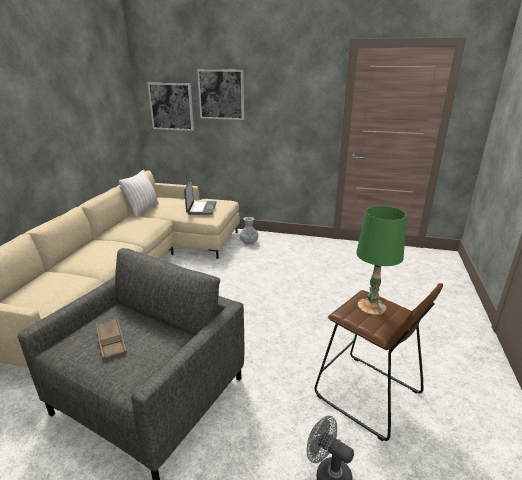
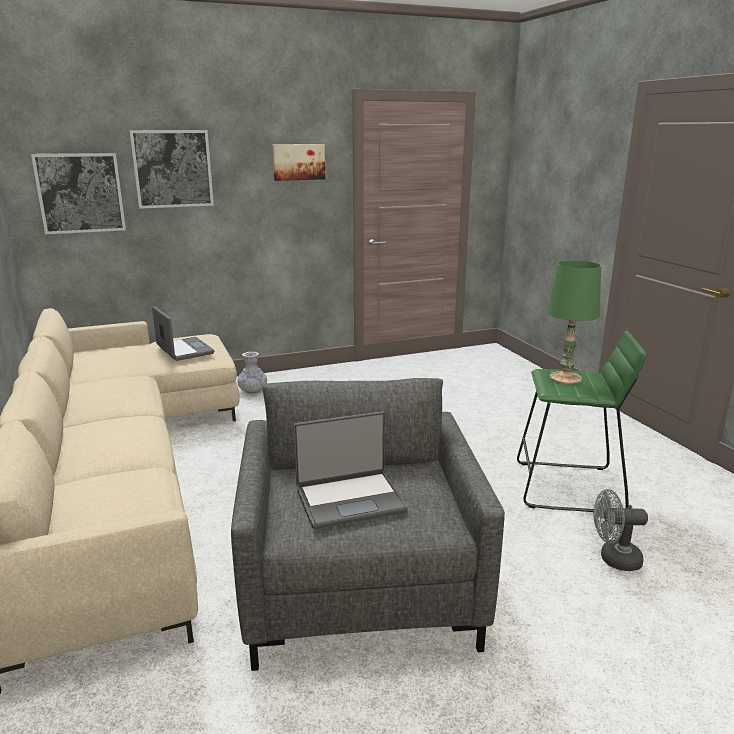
camera: 35 degrees left, 5 degrees down
(111, 341) = (350, 499): brown tray -> laptop
(143, 210) = (81, 372): white pillow -> none
(303, 93) = (298, 162): none -> picture
(367, 395) = (568, 488): brown stool -> green stool

